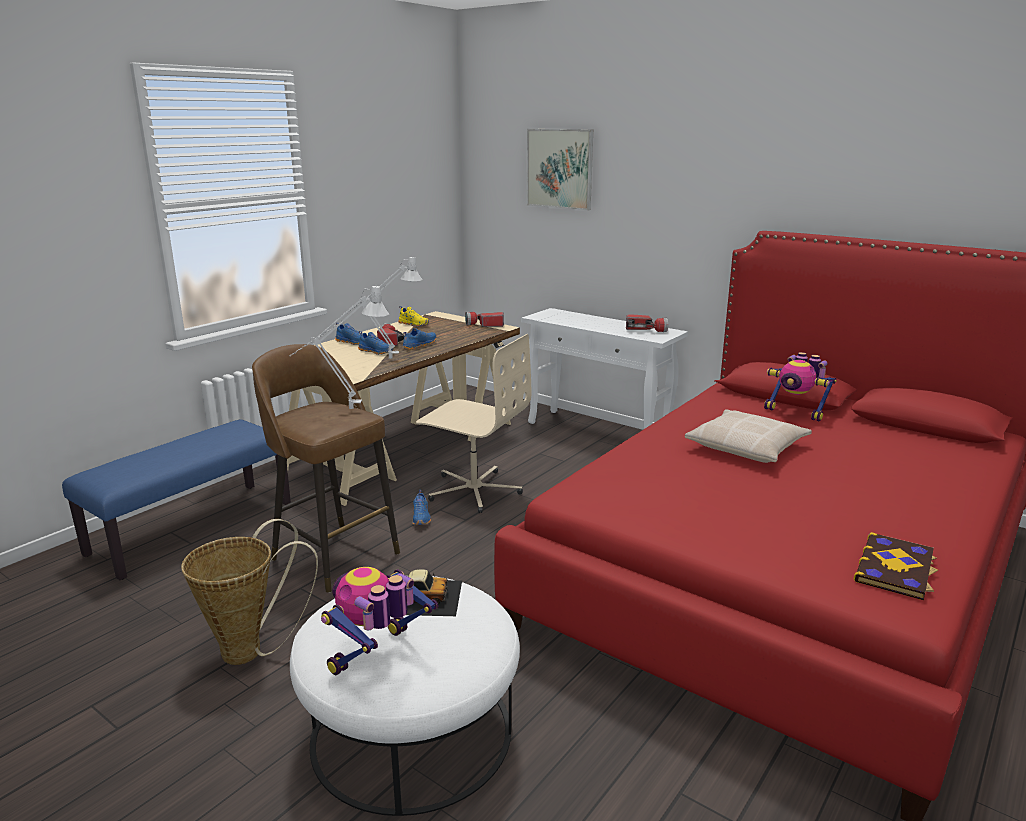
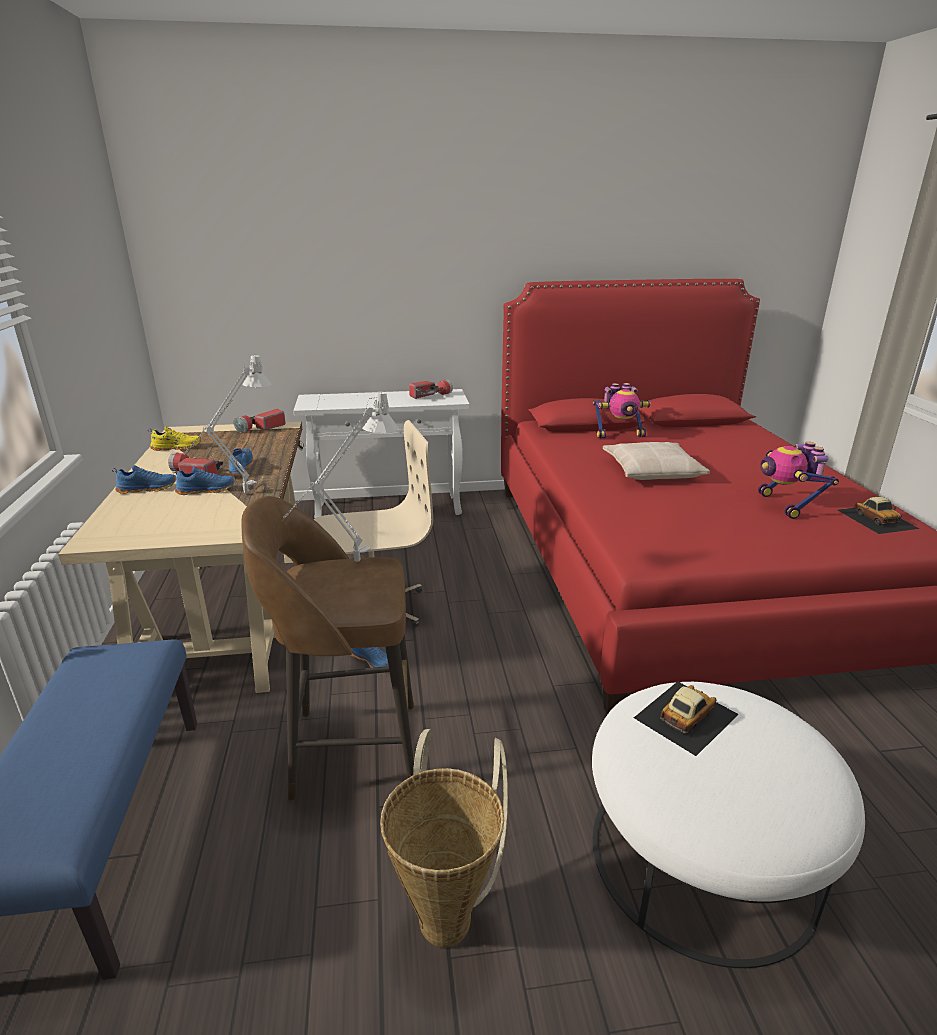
camera: 45 degrees left, 5 degrees up
(377, 656) = (774, 794): toy robot -> toy robot (785, 505)
(559, 168) = (285, 234): picture -> none
(896, 568) = (876, 518): book -> toy car

